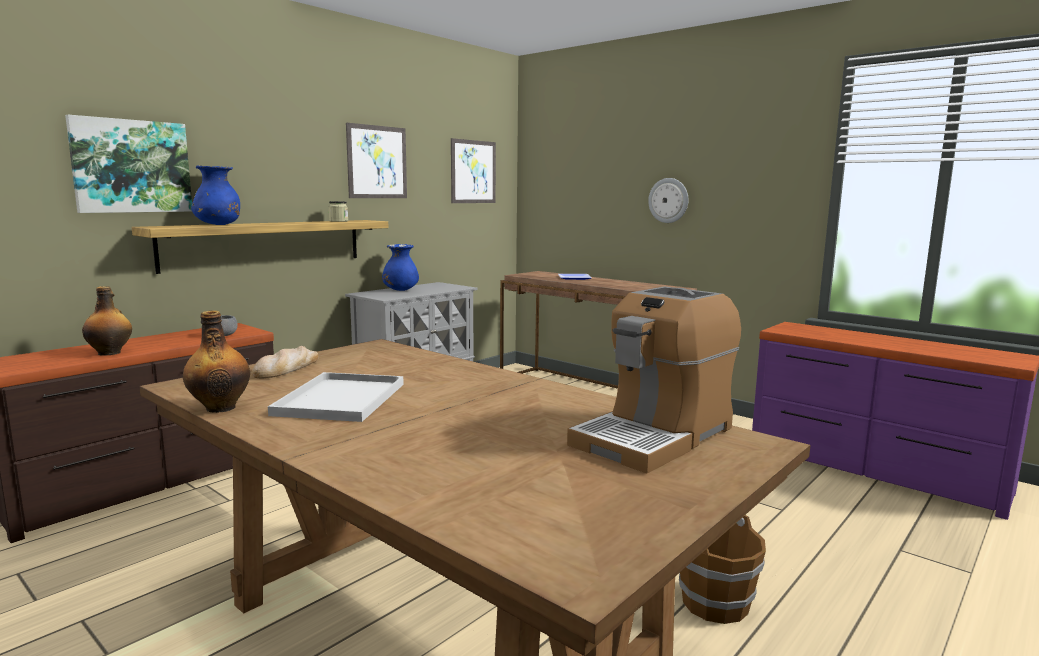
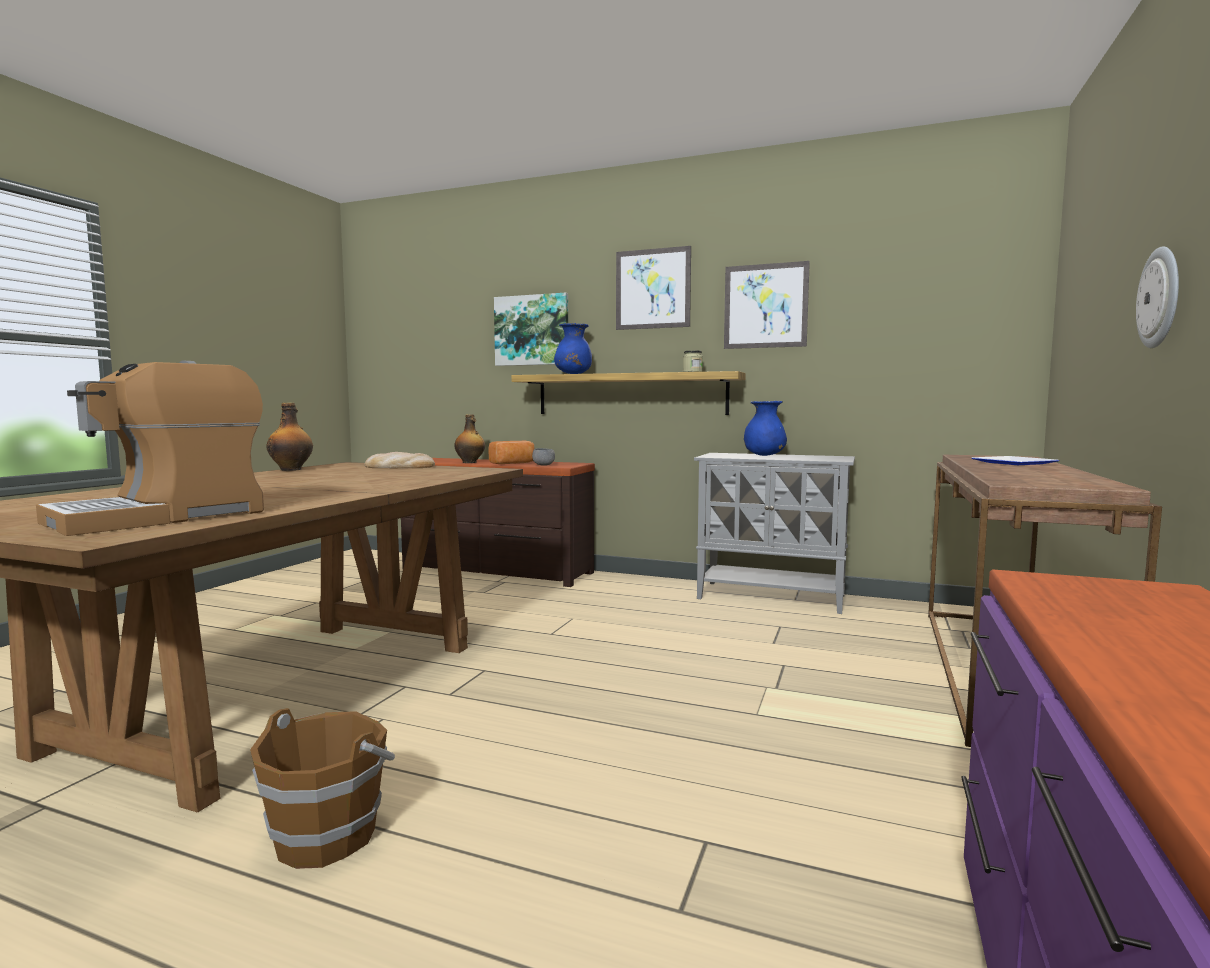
camera: 70 degrees right, 5 degrees down
(172, 341) = (513, 463): none -> bread
(341, 400) = (308, 476): white tray -> none
(473, 172) = (939, 304): picture -> picture (653, 289)
(655, 436) = (162, 517): coffee machine -> coffee machine turned 75 degrees counterclockwise

